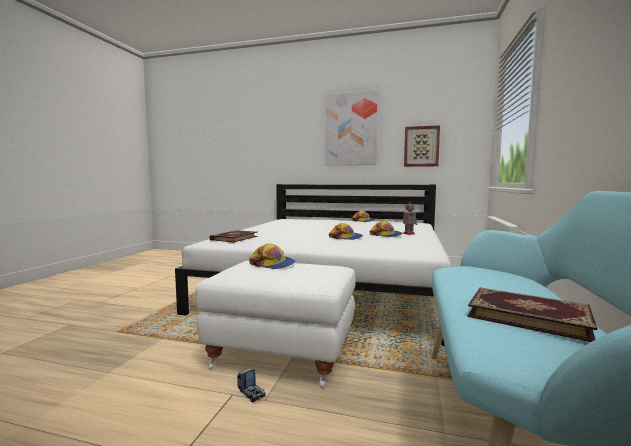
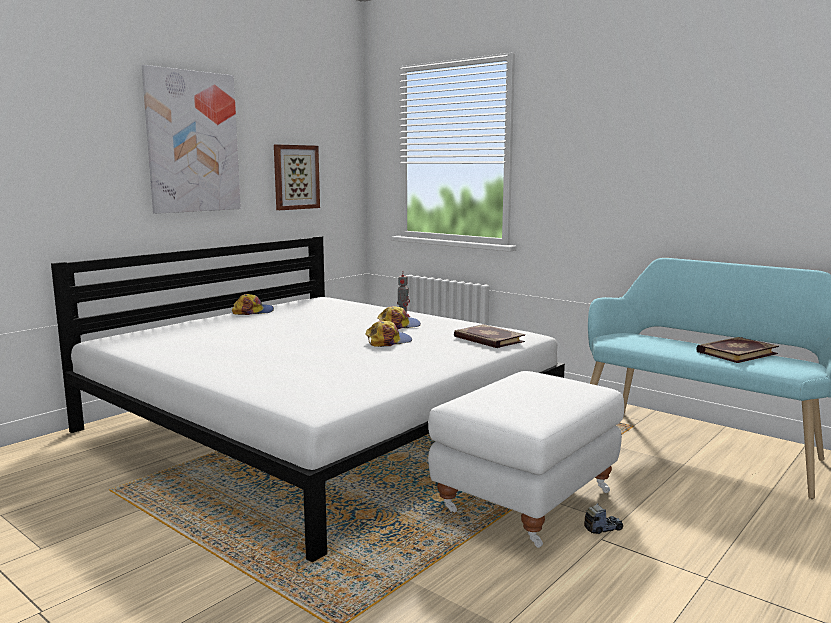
camera: 65 degrees left, 5 degrees up
(234, 238) = (301, 390): book -> book (488, 339)
(272, 264) = (504, 393): cap -> none

